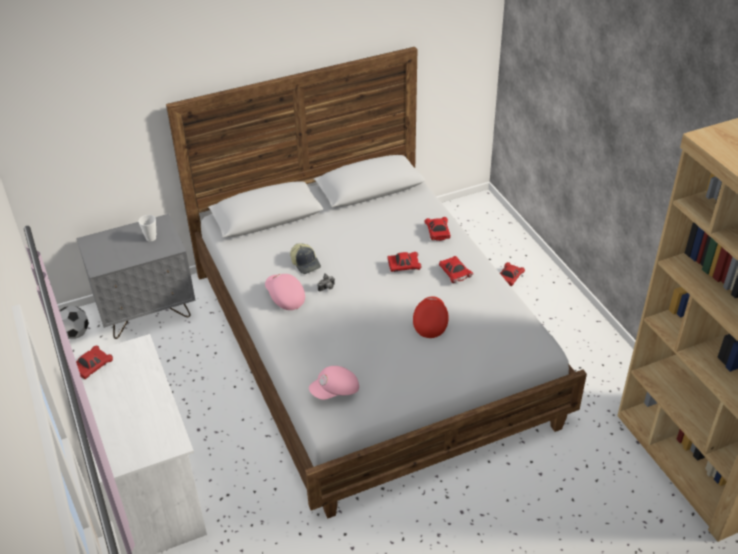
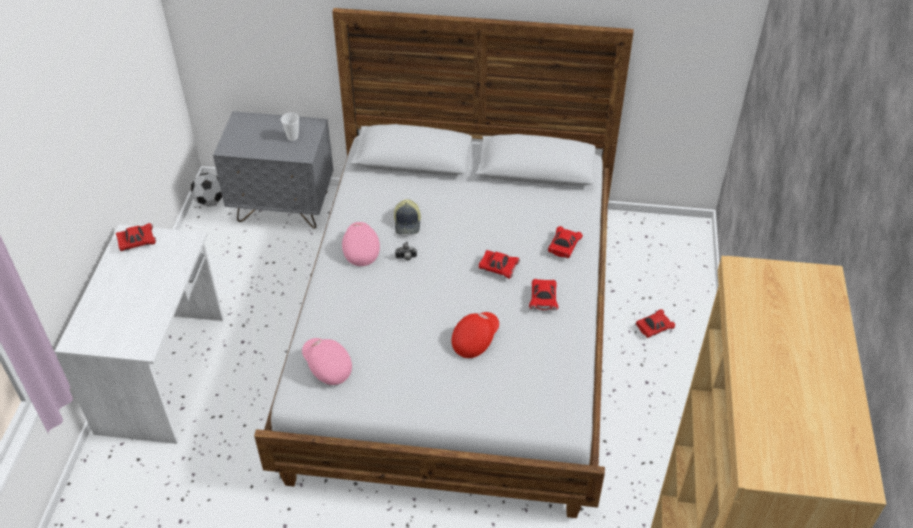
camera: 30 degrees right, 5 degrees up
(335, 391) = (327, 366): pink cap -> pink cap turned 45 degrees clockwise

